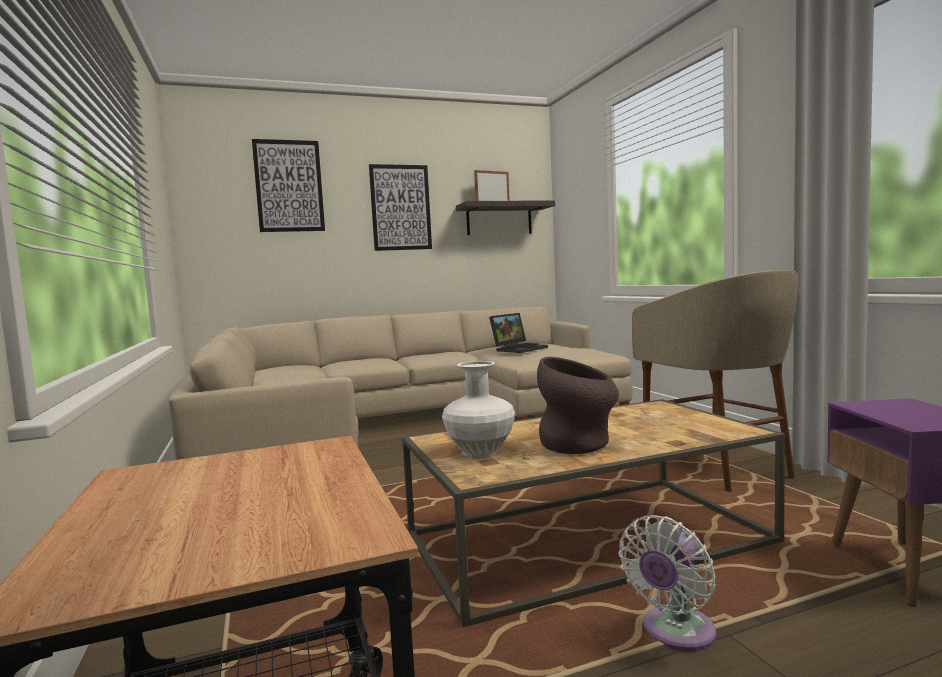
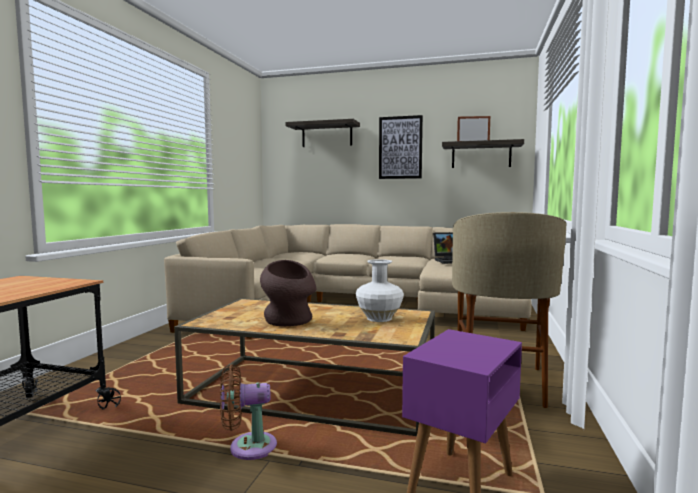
camera: 35 degrees right, 0 degrees up
(289, 186) = (327, 135): picture -> shelf
(480, 451) = (242, 312): white vase -> white vase (379, 318)
(675, 633) = (247, 447): white fan -> brown fan

